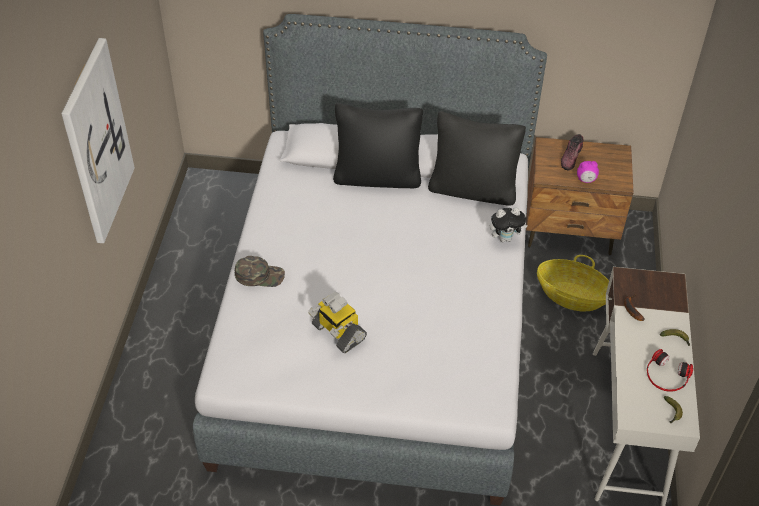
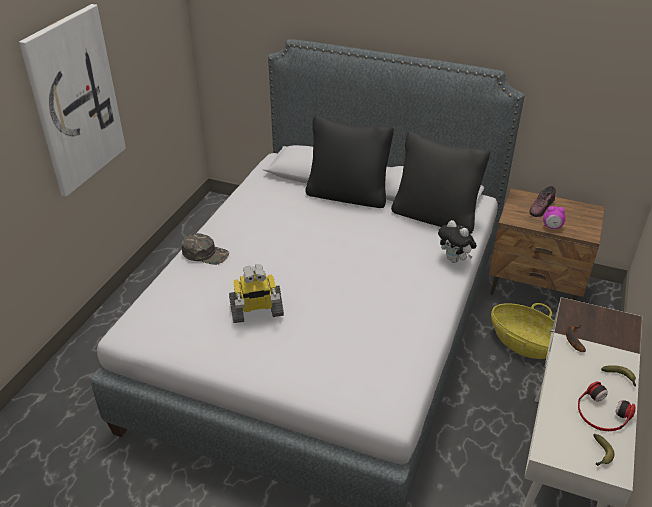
camera: 15 degrees right, 10 degrees down
(337, 332) = (256, 311): toy robot -> toy robot turned 75 degrees counterclockwise
(505, 238) = (455, 260): plush toy -> plush toy turned 45 degrees clockwise

